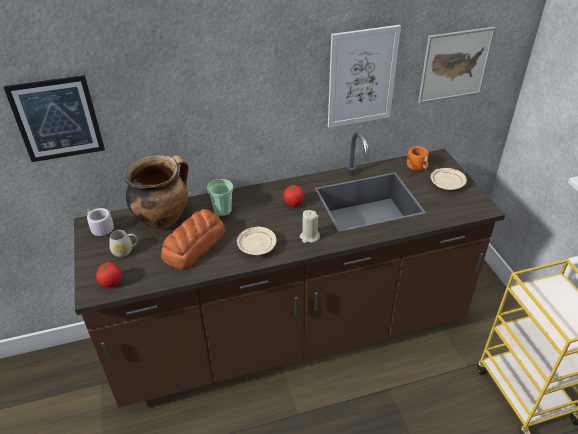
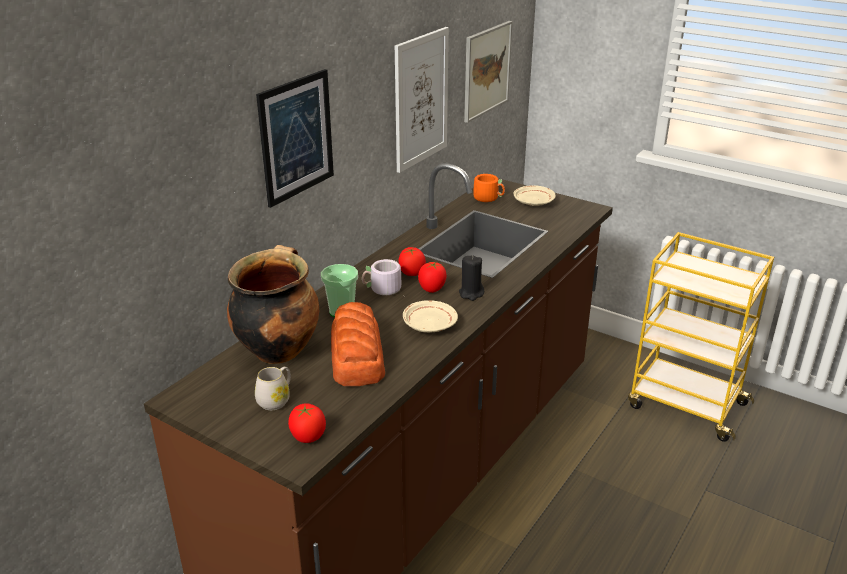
camera: 40 degrees left, 10 degrees down
(57, 119) = (120, 231): picture -> picture (296, 137)
(99, 229) = (204, 397): grey mug -> grey mug (382, 290)
(291, 221) = (432, 289): none -> tomato
(309, 237) = (471, 293): beige candle -> black candle

